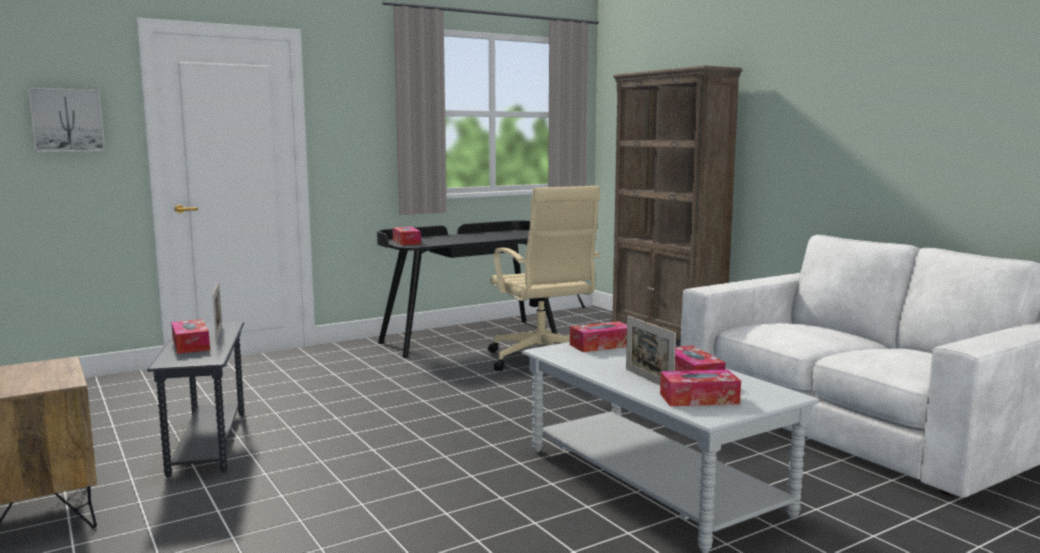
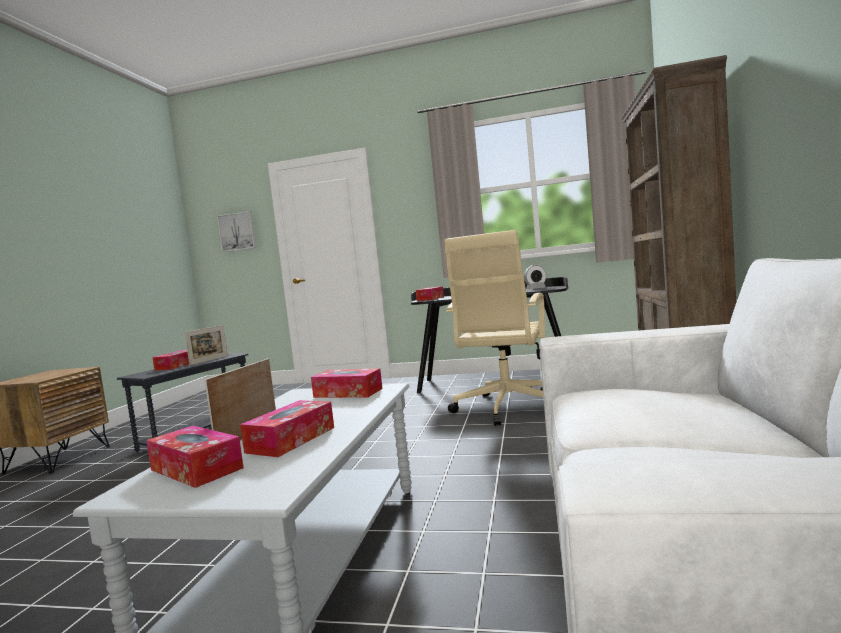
camera: 45 degrees right, 5 degrees down
(512, 233) = (536, 289): none -> alarm clock

